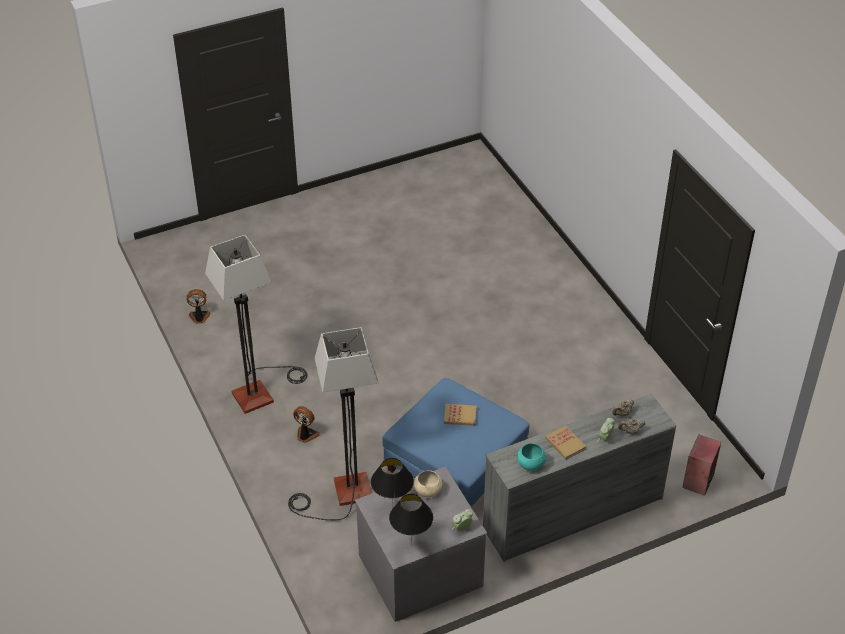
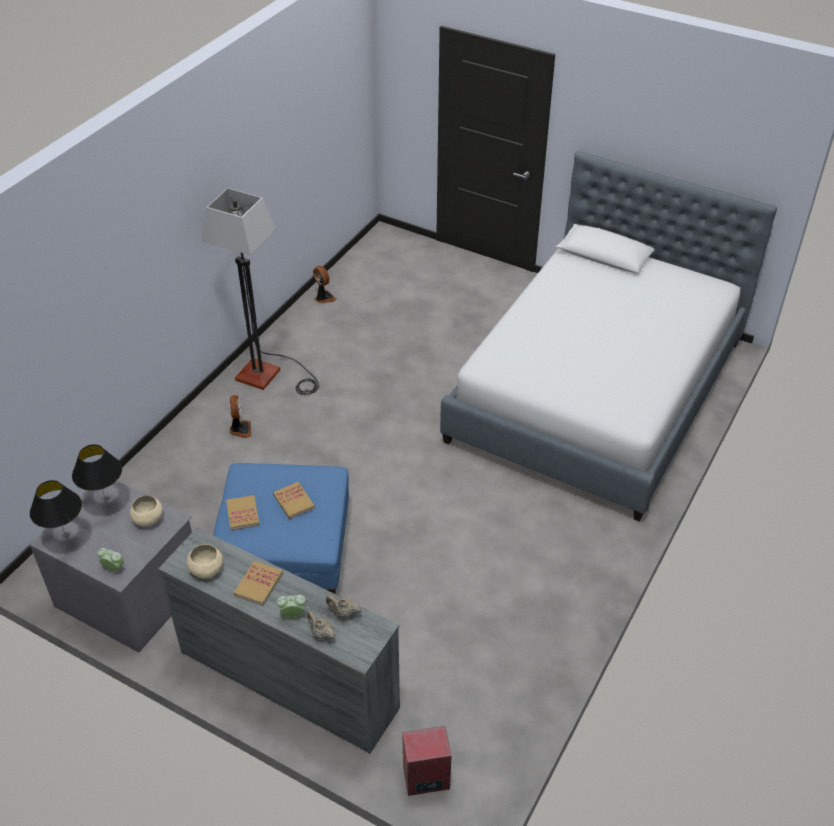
camera: 55 degrees right, 0 degrees up
(341, 495) = (185, 489): floor lamp -> none
(447, 448) = (243, 514): none -> book
(453, 231) = (597, 391): none -> bed
(531, 464) = (206, 570): turquoise bowl -> beige bowl

